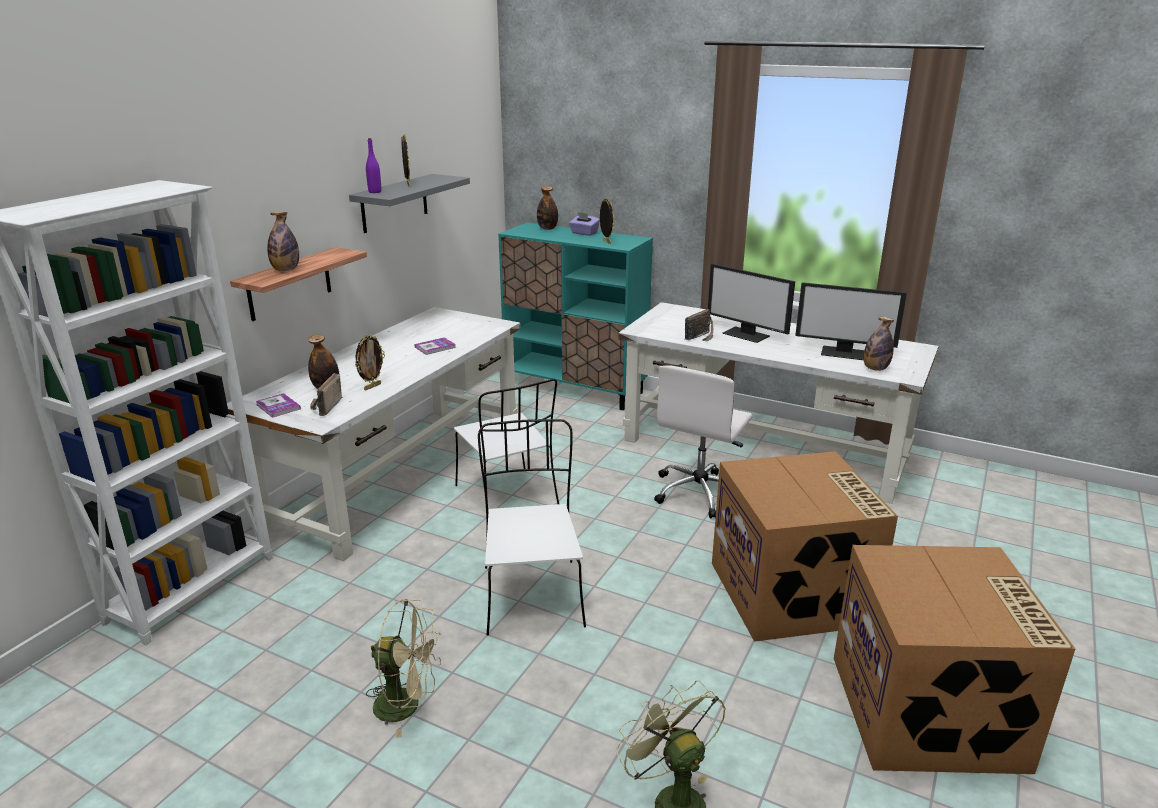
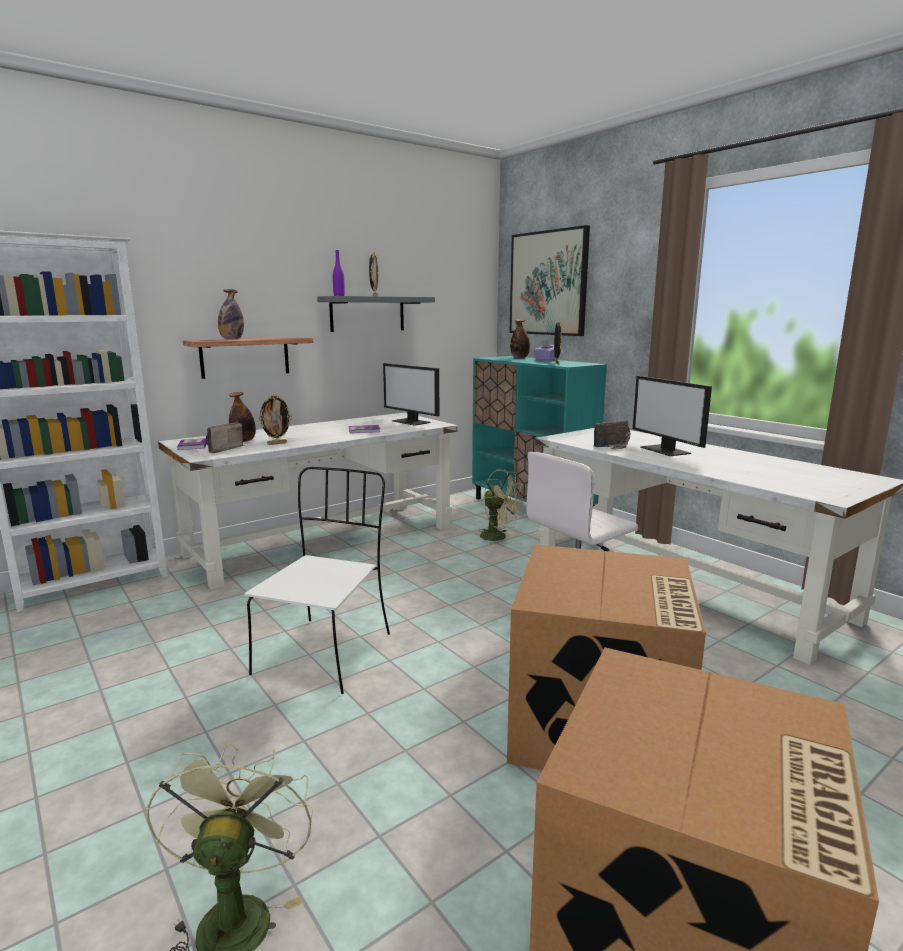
camera: 25 degrees right, 10 degrees down
(407, 705) = (118, 713): beige fan -> beige fan (499, 537)
(508, 497) = (389, 573): white chair -> none
(574, 146) = (548, 283): none -> picture
(844, 353) = (767, 472): monitor -> monitor (411, 422)
(875, 369) = (794, 487): bottle -> none

